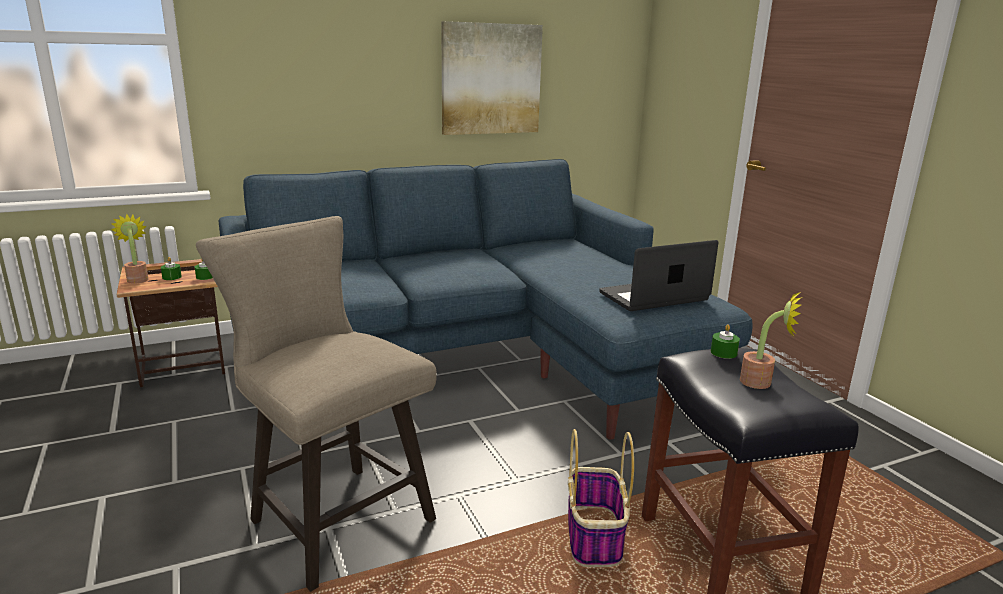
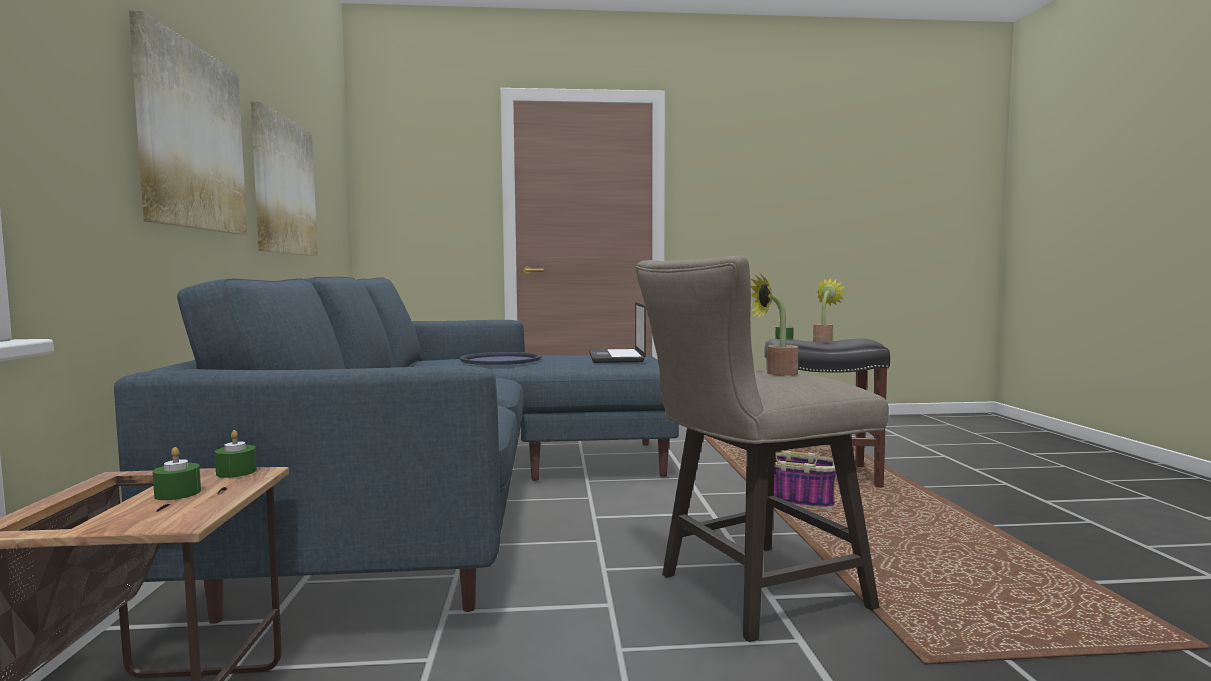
camera: 70 degrees left, 15 degrees down
(137, 279) = (122, 518): potted plant -> potted plant (776, 373)
(354, 67) = (190, 138): none -> picture
(577, 260) = (501, 360): none -> blue tray

